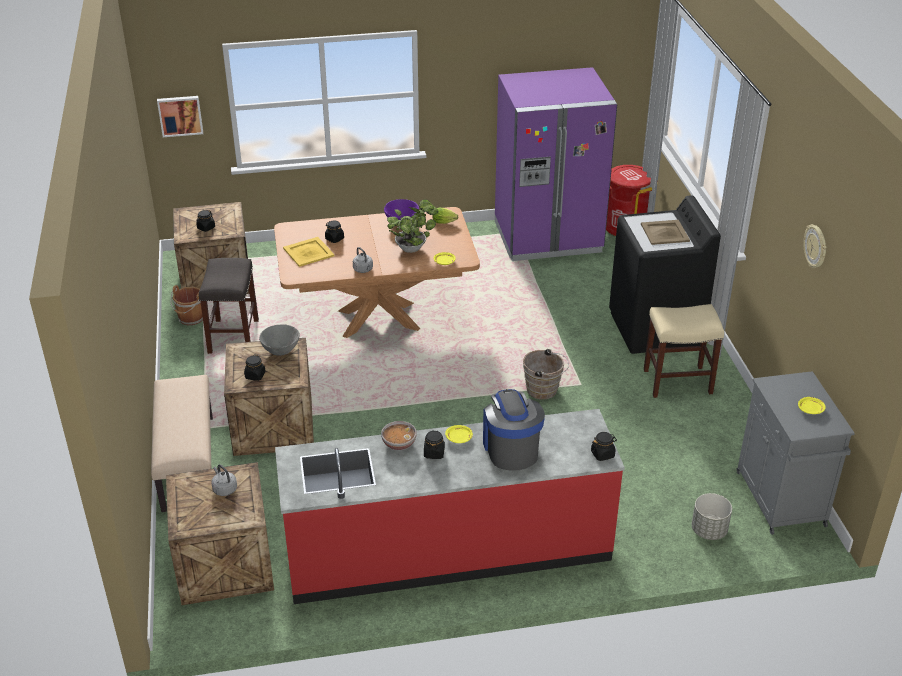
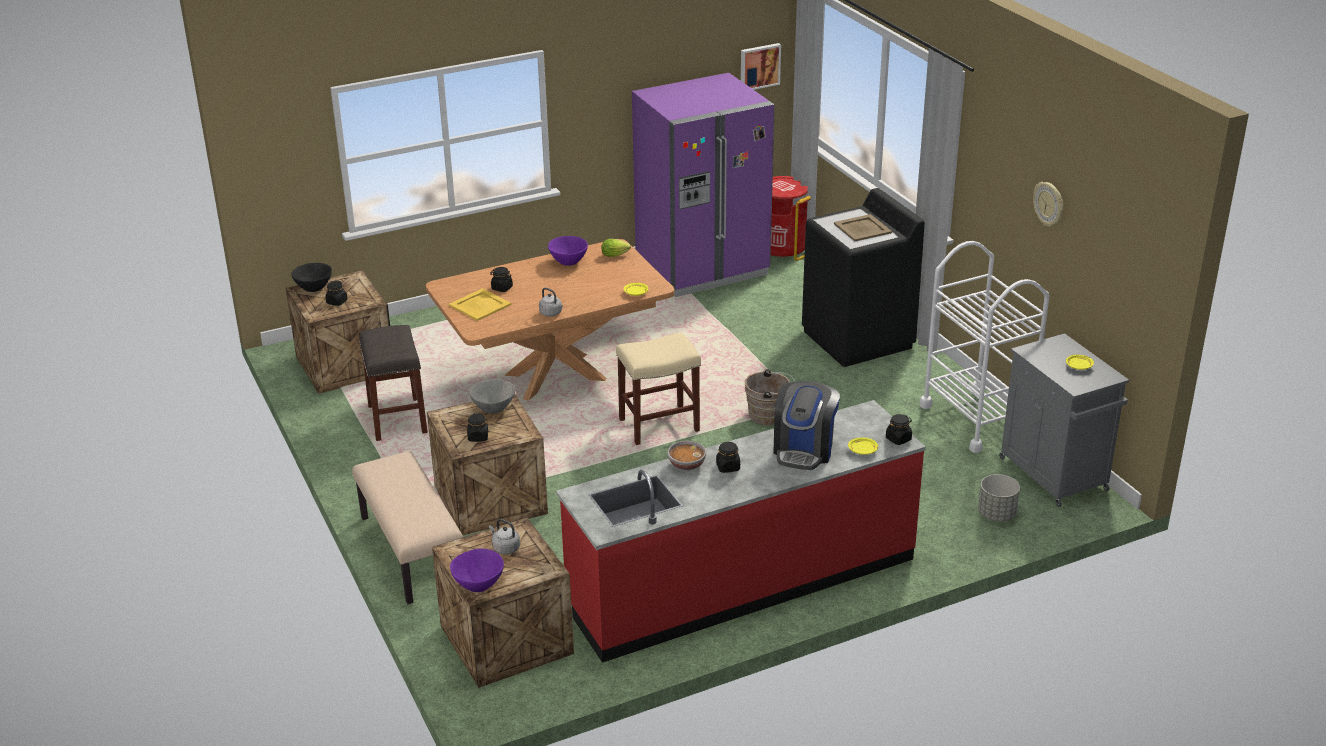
camera: 15 degrees left, 5 degrees down
(180, 115) = (284, 177): picture -> picture (759, 66)
(185, 521) = (479, 585): none -> purple bowl
(191, 319) = (337, 409): brown bucket -> none
(194, 213) = (314, 289): none -> black bowl
(412, 247) = (593, 284): potted plant -> none
(459, 438) = (746, 449): yellow plate -> yellow plate (863, 450)
(511, 448) = (804, 449): coffee machine -> coffee machine turned 135 degrees counterclockwise
(676, 382) = (902, 386): beige stool -> beige stool (658, 426)
(731, 428) = (976, 419): none -> white cart

